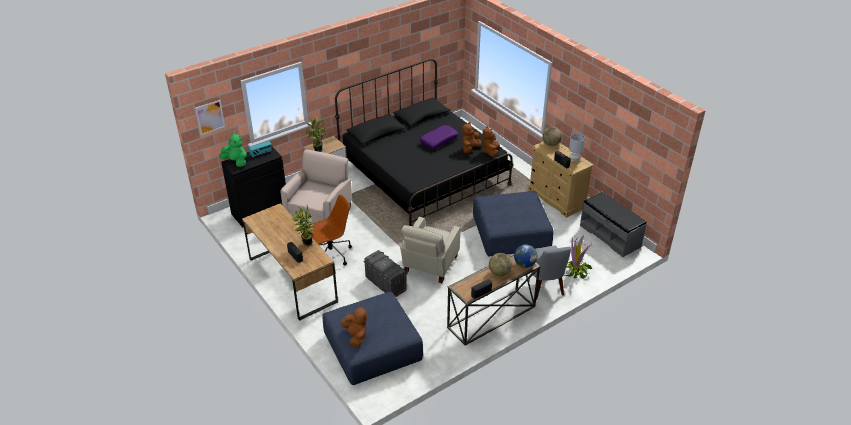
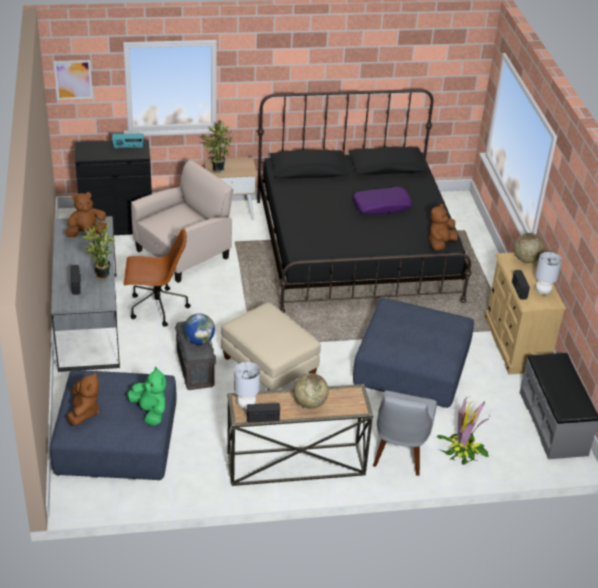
camera: 25 degrees right, 0 degrees up
(236, 161) = (91, 147): green plush toy -> green plush toy (150, 412)
(292, 280) = (89, 320): brown desk -> grey desk
(429, 265) = (269, 367): beige armchair -> beige ottoman
(464, 289) = (246, 405): none -> grey table lamp
(470, 149) = (415, 230): brown plush toy -> brown plush toy (86, 233)
(524, 264) = (353, 405): globe -> globe (199, 341)

